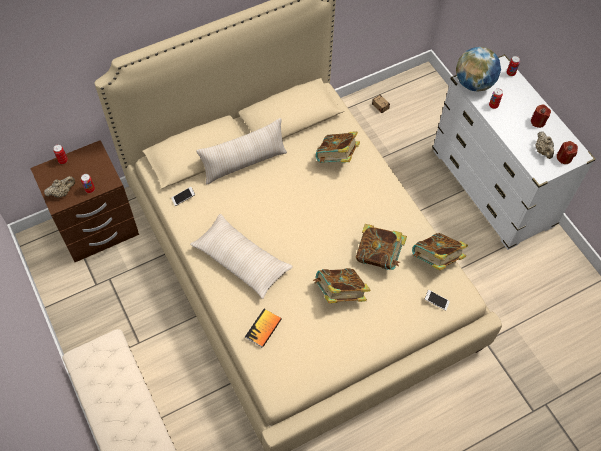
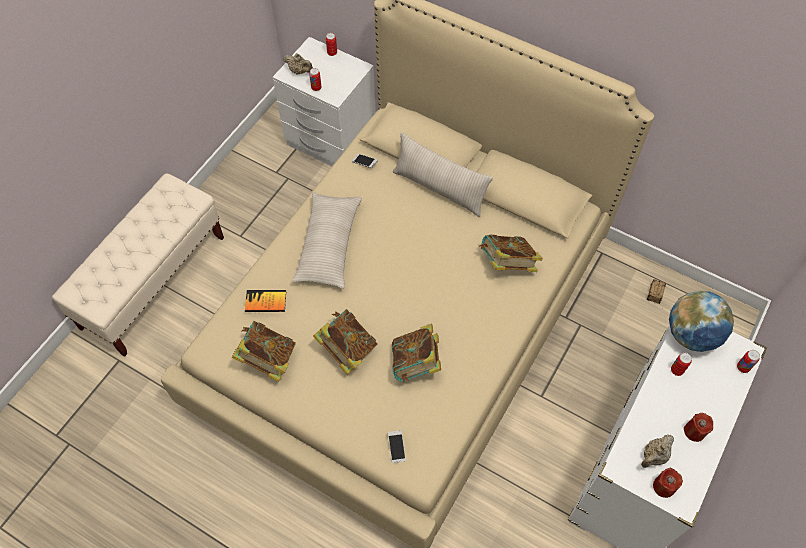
camera: 60 degrees right, 0 degrees up
(98, 229) = (330, 141): brown nightstand -> white nightstand
(436, 260) = (449, 423): book -> book (267, 359)

